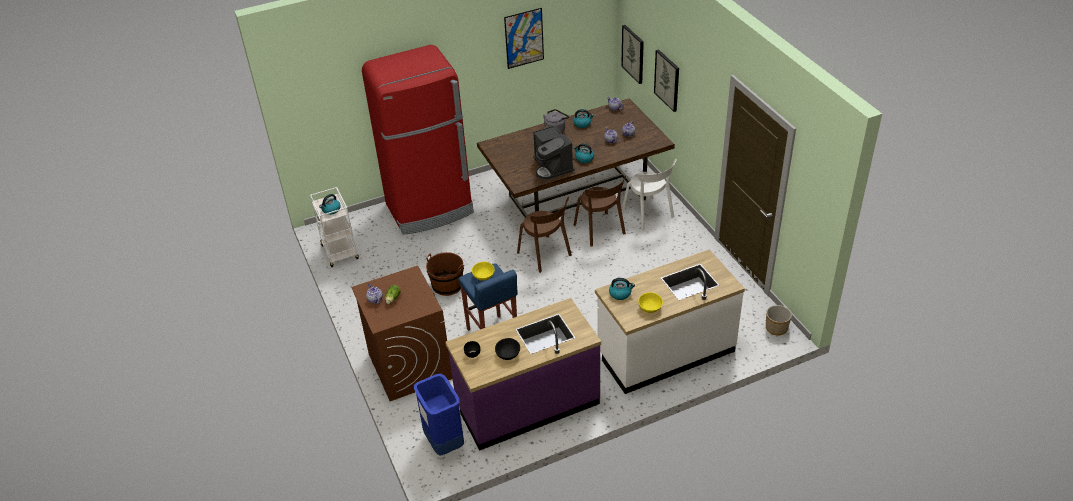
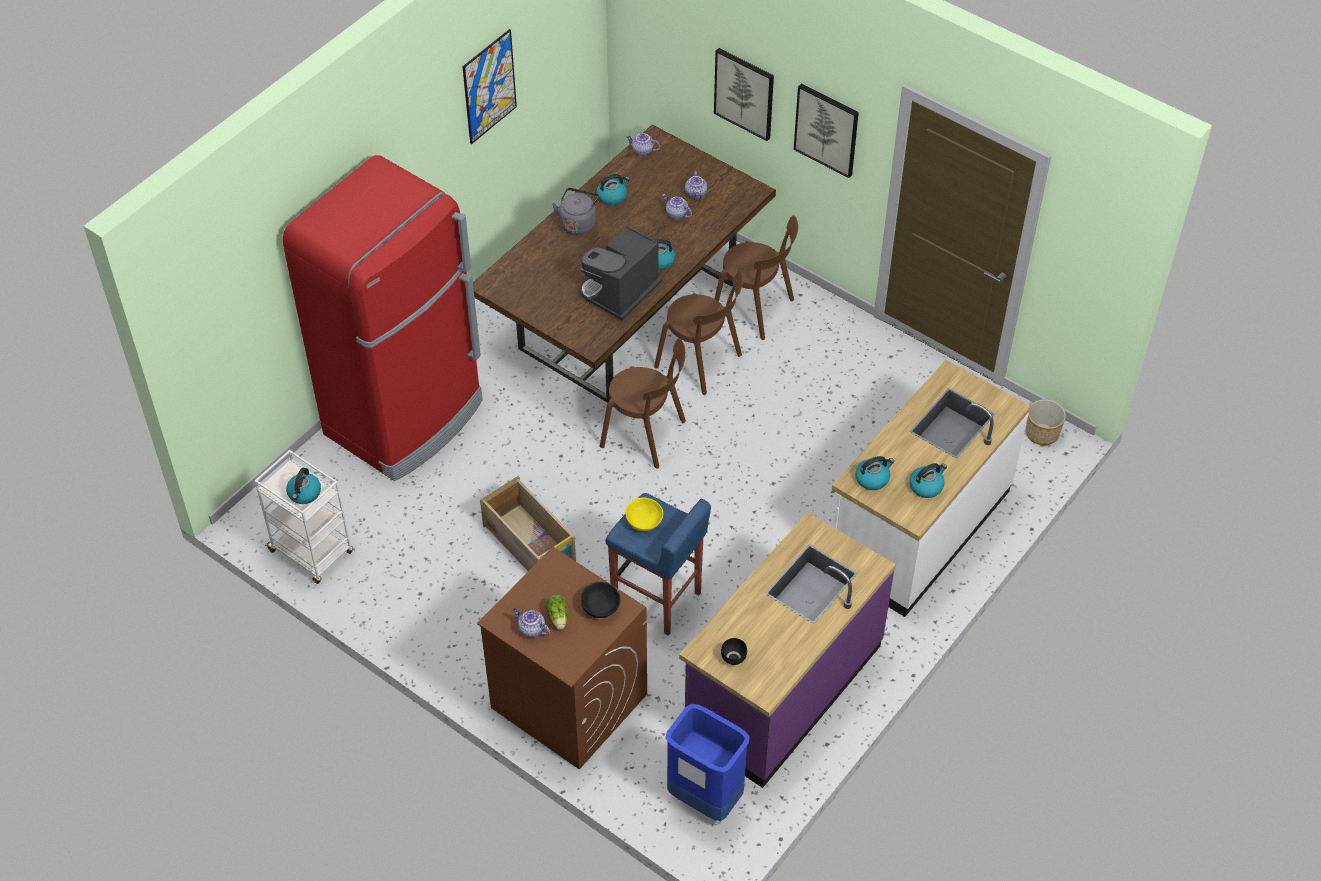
camera: 30 degrees left, 10 degrees up
(447, 285) = (530, 543): brown bucket -> crate
(507, 354) = (782, 637): black bowl -> black bowl (600, 607)
(552, 167) = (620, 293): coffee machine -> coffee machine turned 90 degrees clockwise
(633, 53) = (652, 54): picture -> picture (827, 129)
(649, 215) = (756, 309): white chair -> brown chair
(649, 308) = (926, 486): yellow bowl -> kettle

